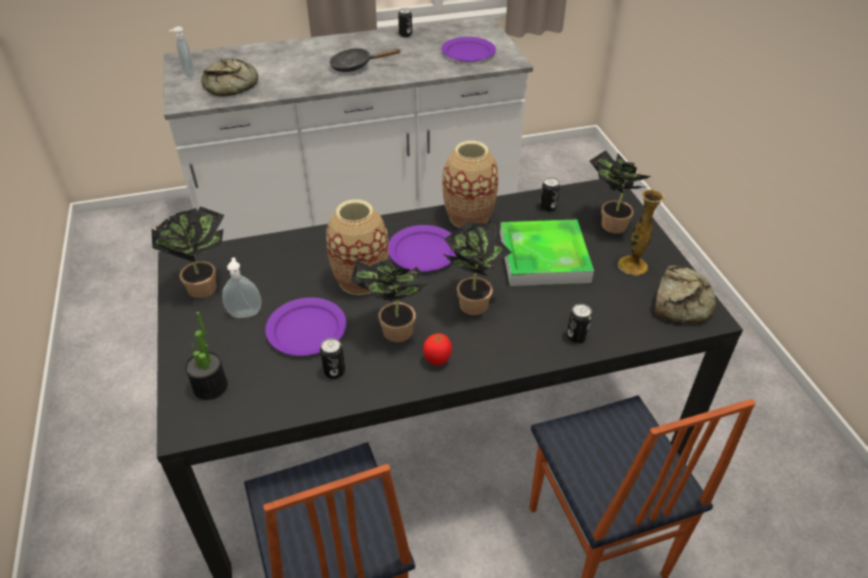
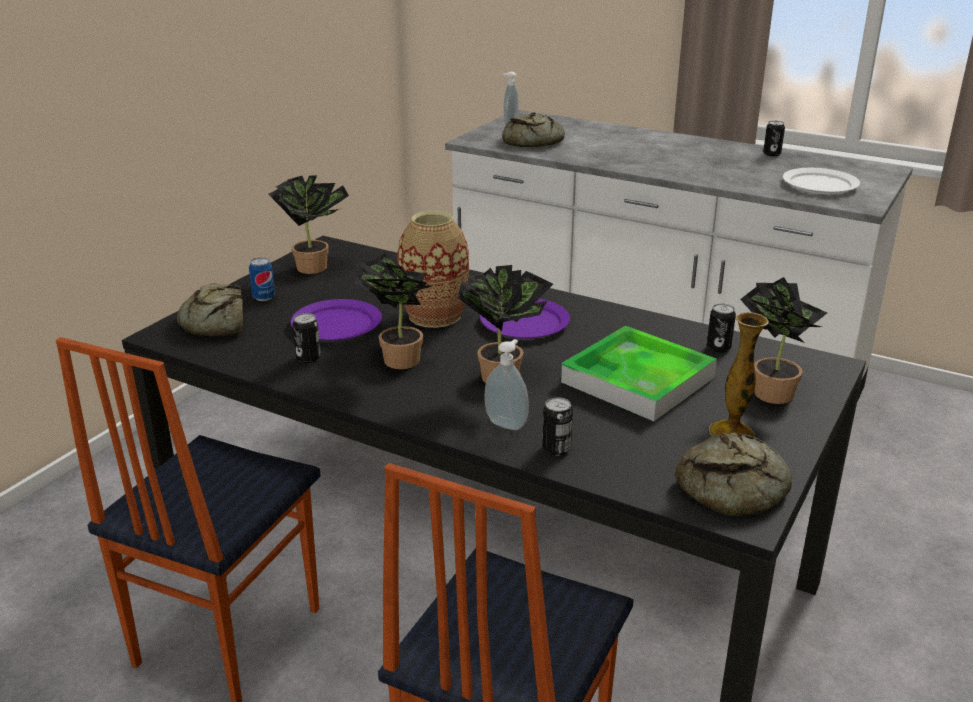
camera: 45 degrees right, 15 degrees down
(210, 340) = (264, 297): none -> can
(210, 386) = (216, 322): potted plant -> bread
(245, 312) = (314, 294): soap dispenser -> soap dispenser (507, 423)
(355, 66) = (671, 160): black frying pan -> none
(437, 360) = (397, 394): tomato -> none
(468, 52) = (820, 184): purple plate -> white plate
(468, 217) = (615, 319): vase -> none

